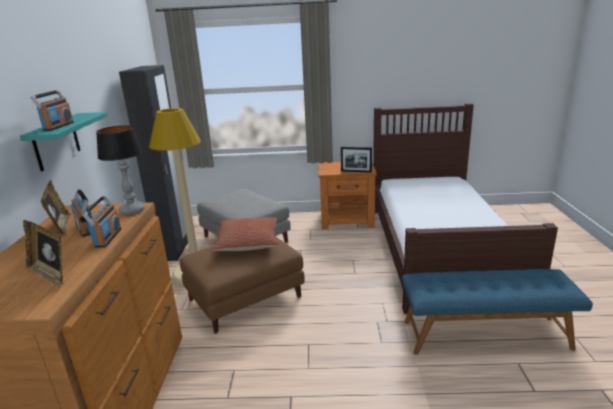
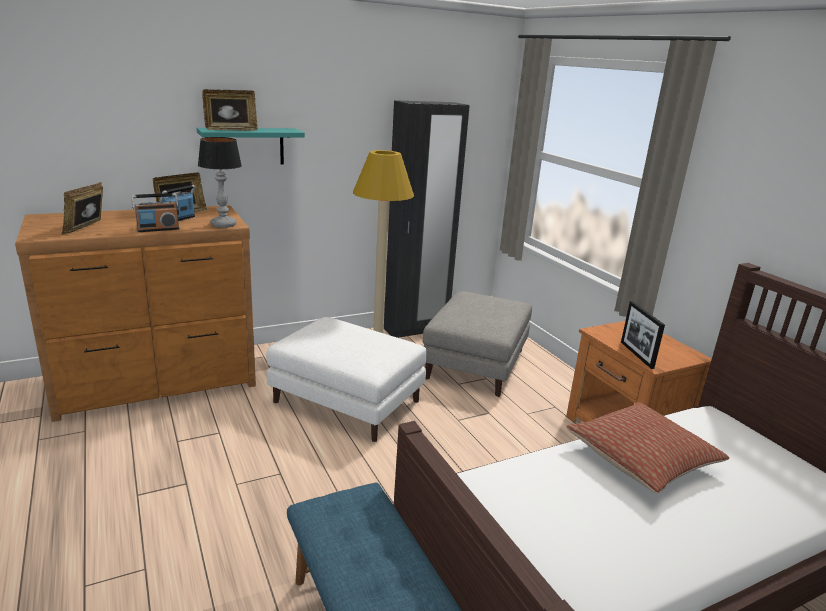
camera: 60 degrees right, 0 degrees up
(58, 126) = (231, 129): radio -> picture frame
(246, 298) = (348, 402): brown ottoman -> white ottoman
(248, 243) = (373, 341): pillow -> pillow (641, 459)

